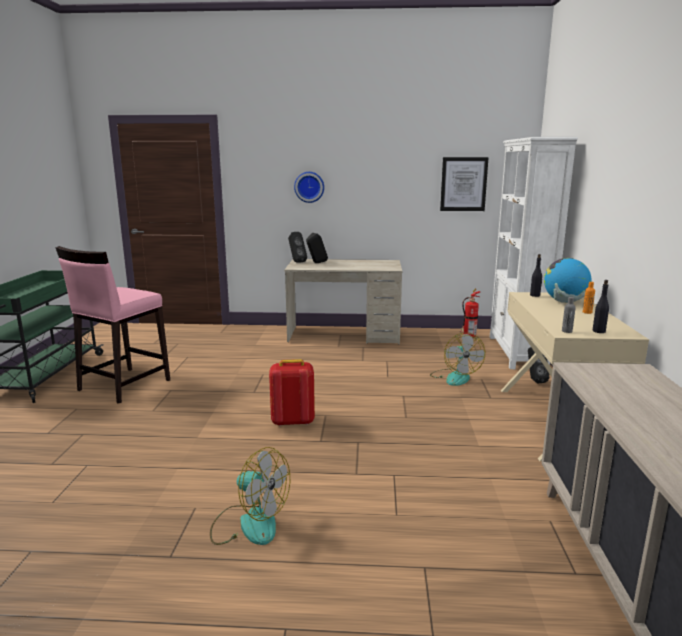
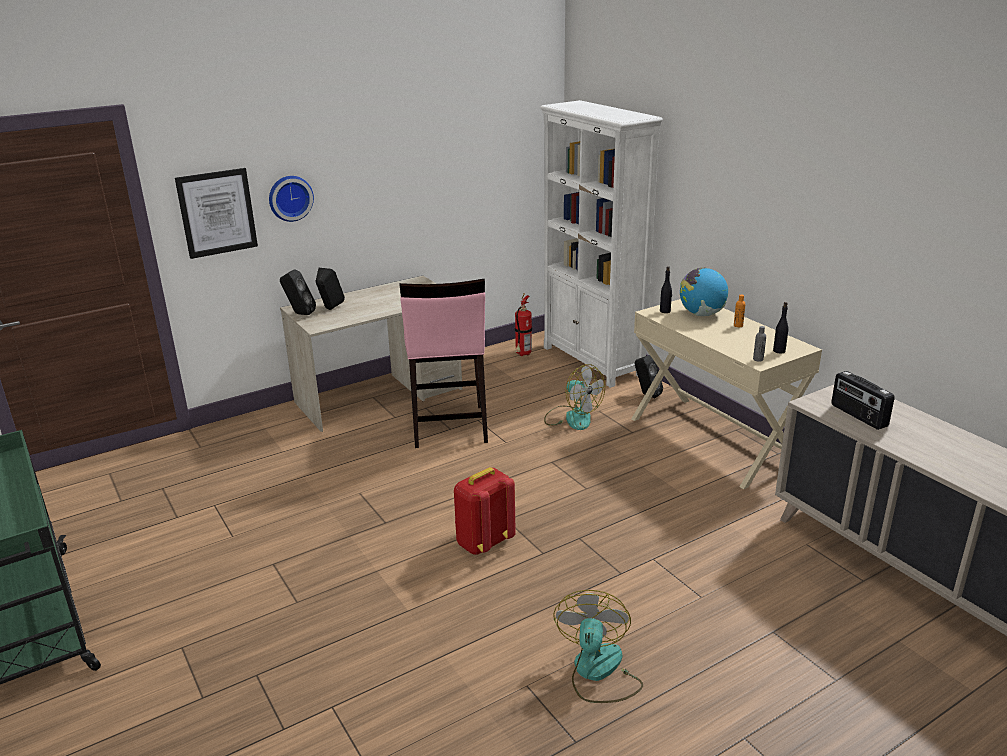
camera: 35 degrees left, 10 degrees up
(123, 385) = (191, 585): pink stool -> pink stool (448, 427)
(249, 523) = (598, 672): fan -> fan turned 75 degrees counterclockwise
(463, 184) = (487, 161): picture -> picture (217, 213)
(612, 386) = (858, 416): none -> radio

